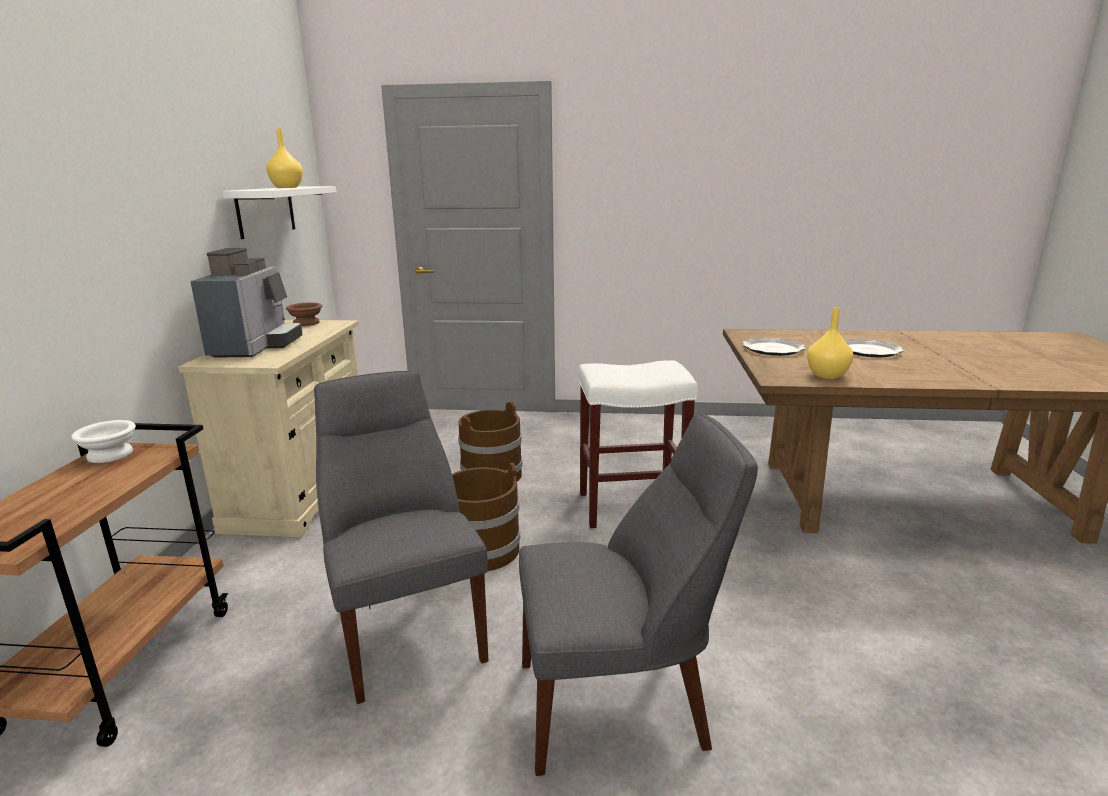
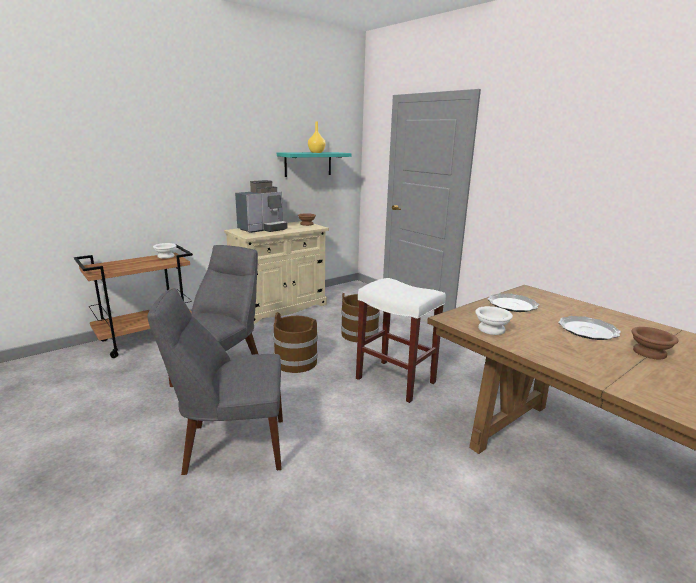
camera: 45 degrees right, 0 degrees up
(266, 211) = (308, 164): white shelf -> turquoise shelf
(620, 704) = (230, 446): grey chair -> grey chair turned 135 degrees clockwise
(826, 375) = (490, 329): yellow vase -> white bowl
(935, 353) = (650, 352): none -> brown bowl

